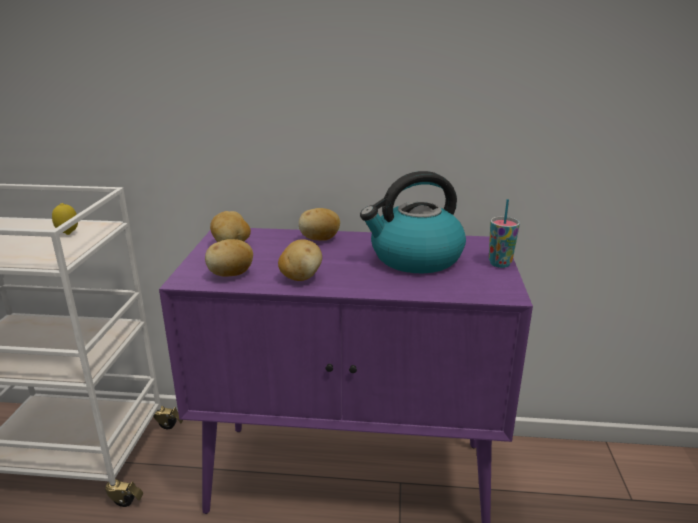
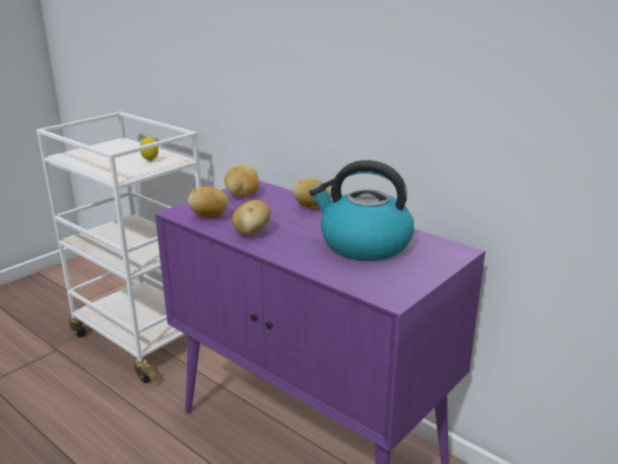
camera: 35 degrees right, 0 degrees up
(499, 264) = (433, 272): cup -> none

